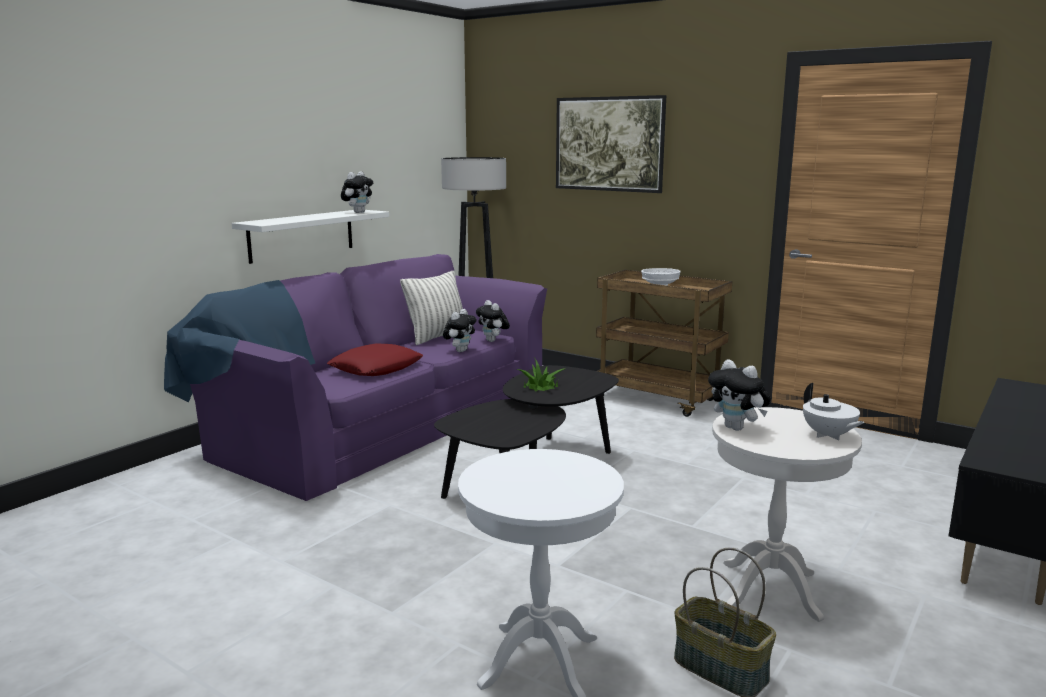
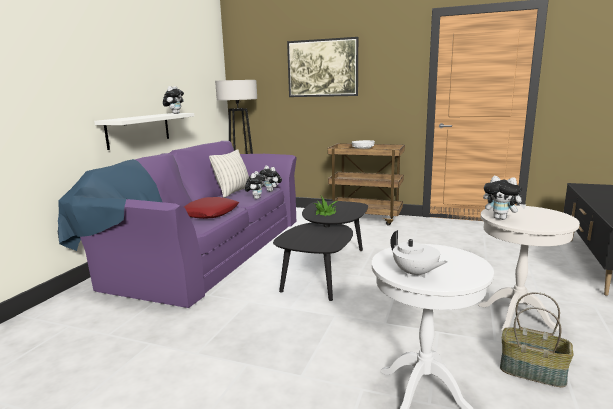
camera: 15 degrees left, 0 degrees up
(828, 435) = (554, 216): white teapot -> white teapot (415, 274)

